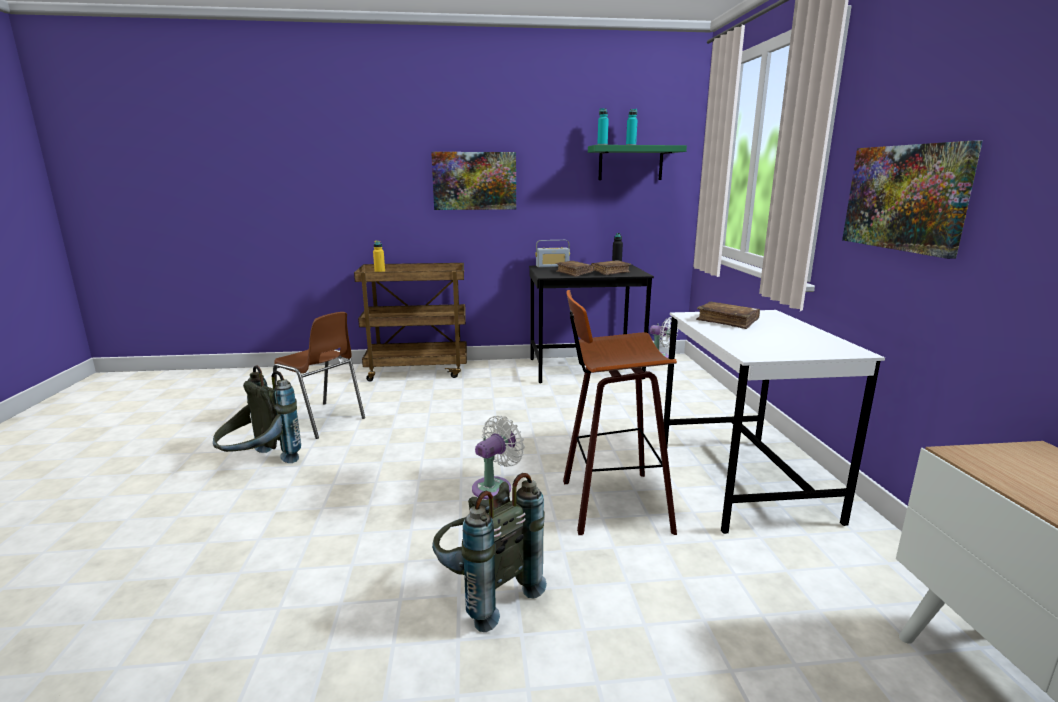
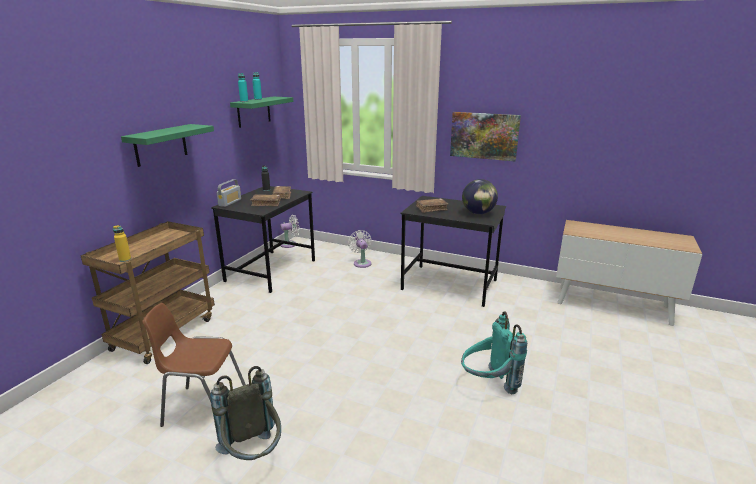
camera: 60 degrees left, 5 degrees up
(321, 421) = (203, 407): brown chair -> brown chair turned 150 degrees counterclockwise
(474, 181) = (160, 145): picture -> green shelf
(484, 593) = (488, 384): grey backpack -> turquoise backpack
(495, 487) = (393, 352): white fan -> white fan (361, 263)
(610, 504) = (440, 323): stool -> none
(744, 483) = (450, 285): white desk -> black desk
(782, 345) = (478, 213): none -> globe

